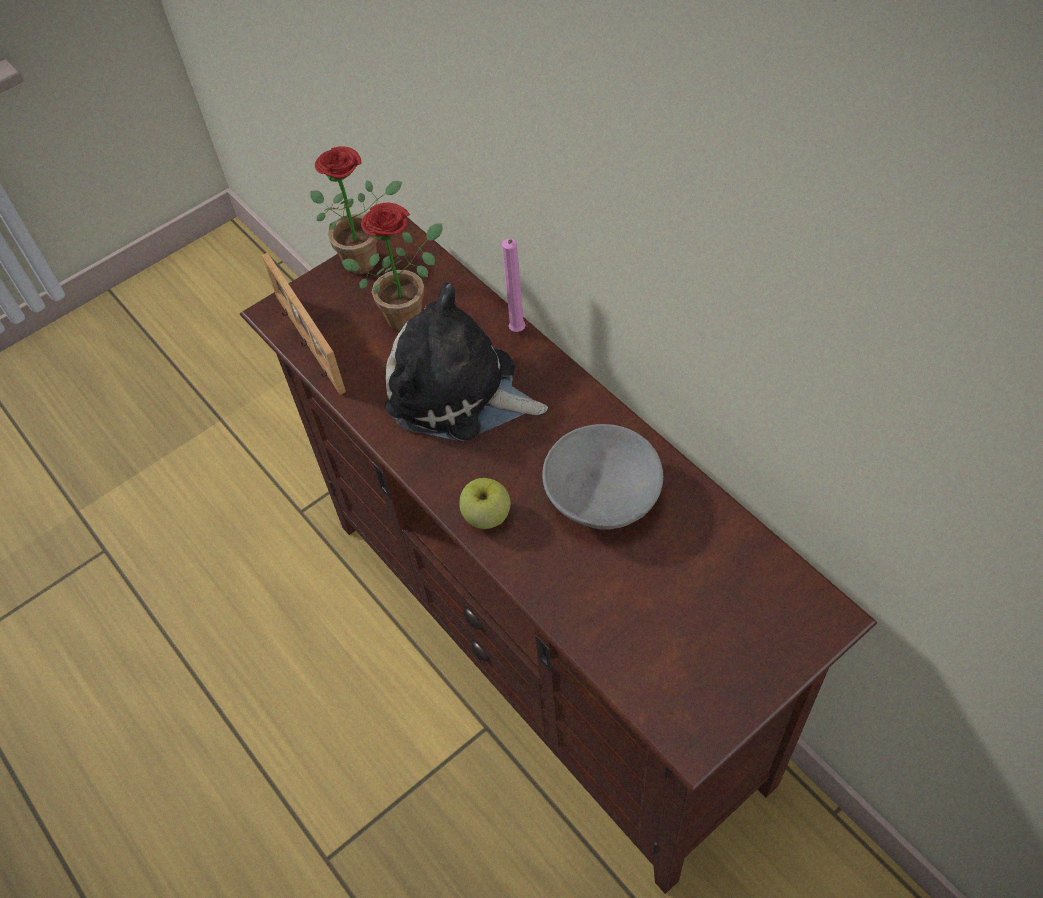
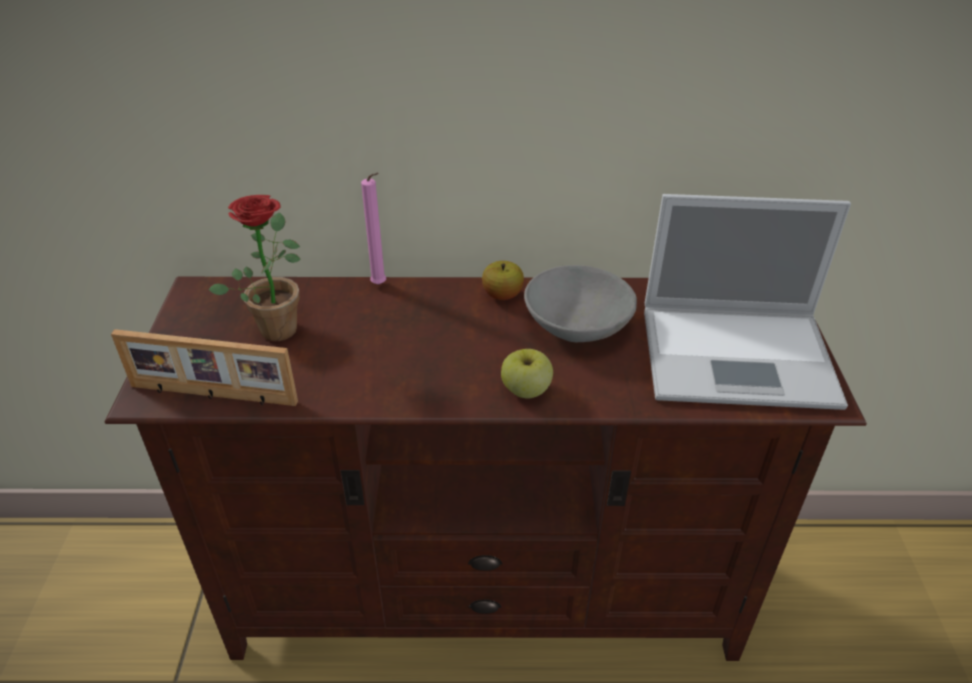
camera: 55 degrees left, 15 degrees down
(367, 259) = (187, 316): potted plant -> none
(459, 393) = (392, 341): plush toy -> none
(590, 417) = (502, 295): none -> apple
(688, 641) = (741, 355): none -> laptop

